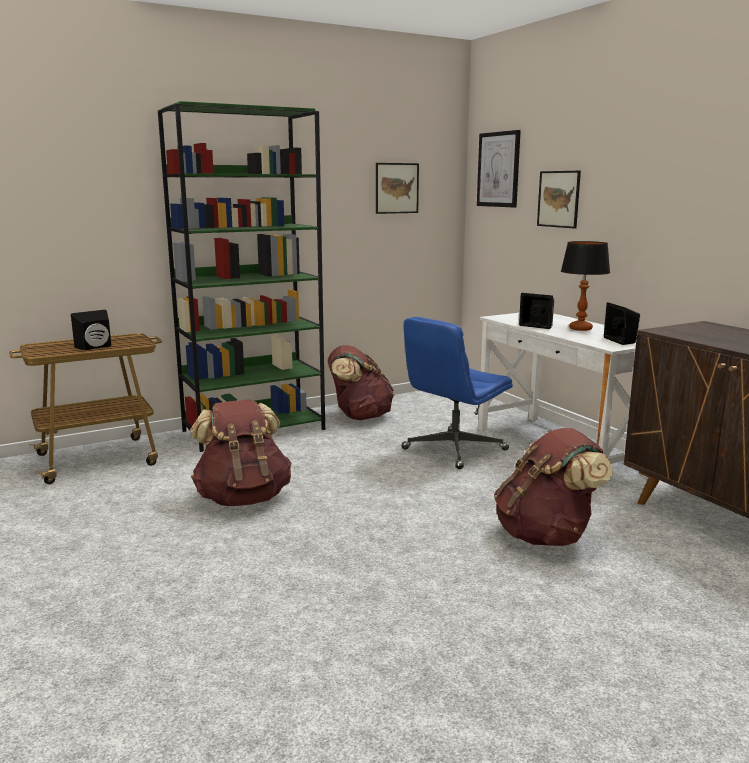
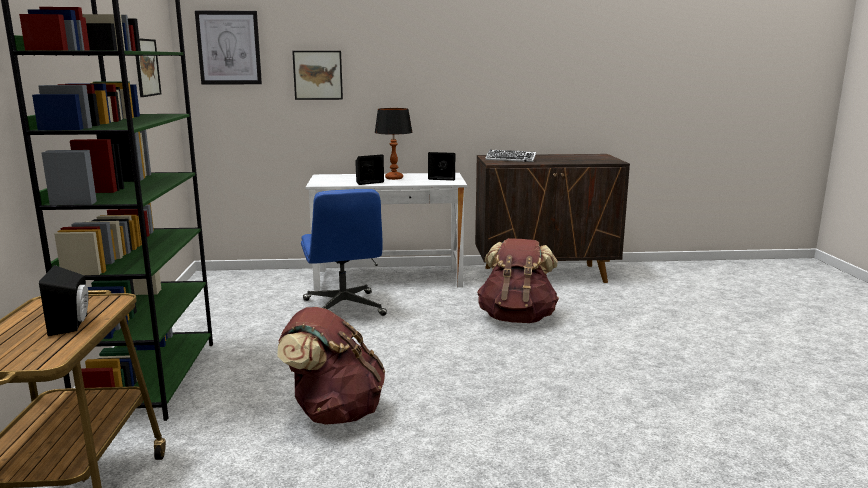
camera: 65 degrees left, 0 degrees up
(359, 416) = (204, 323): brown backpack -> none
(705, 332) = (510, 159): none -> keyboard

